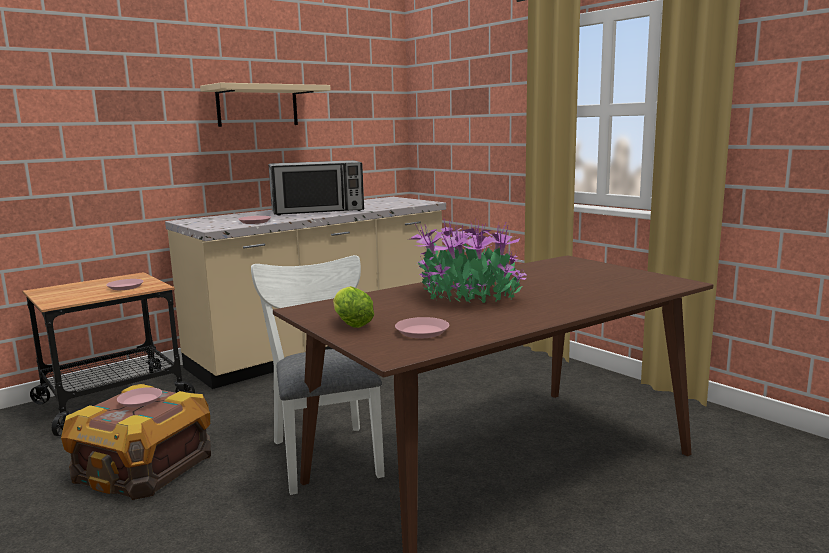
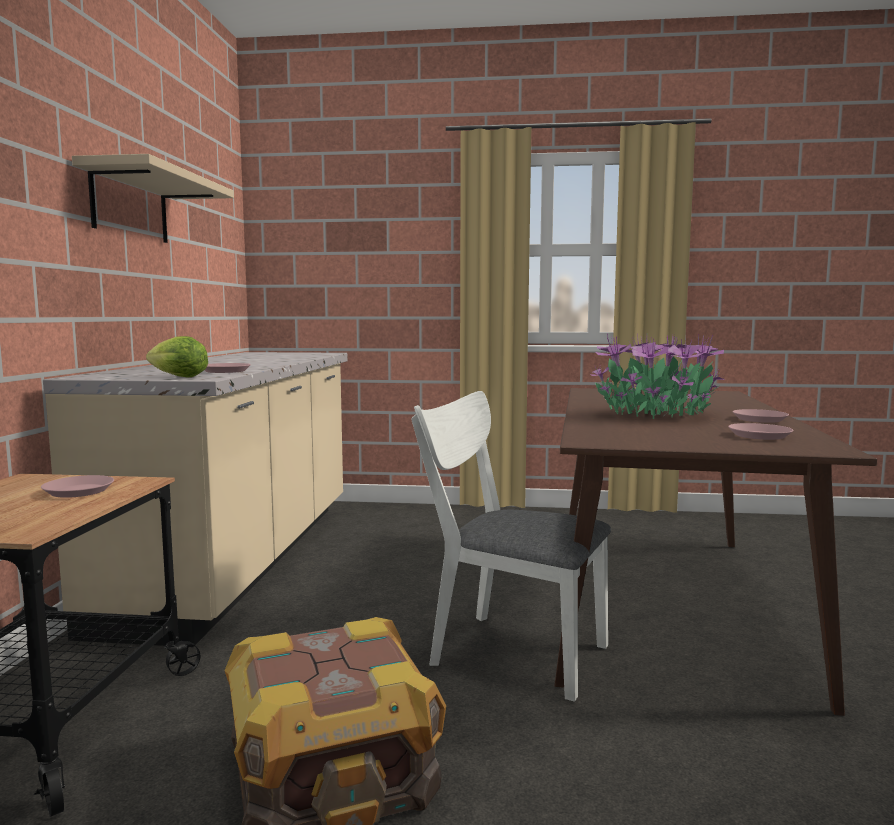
camera: 45 degrees left, 5 degrees down
(140, 400) = (327, 651): pink plate -> pink plate (759, 419)
(318, 211) = (241, 362): microwave -> none
(350, 323) = (686, 441): lettuce -> lettuce (176, 377)

